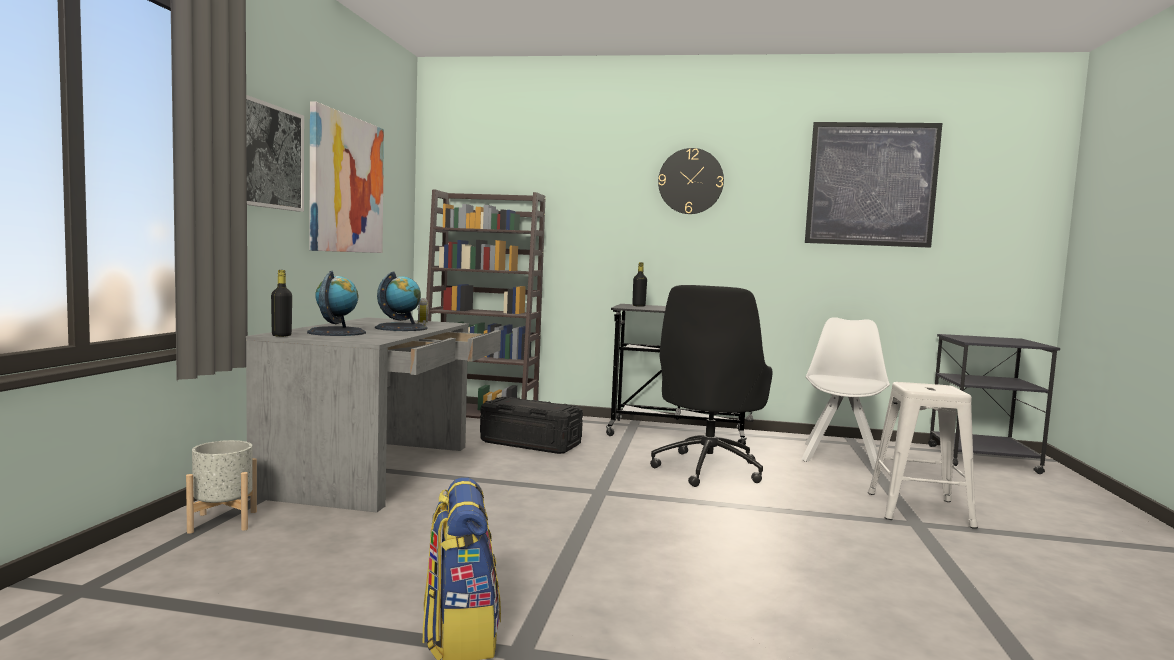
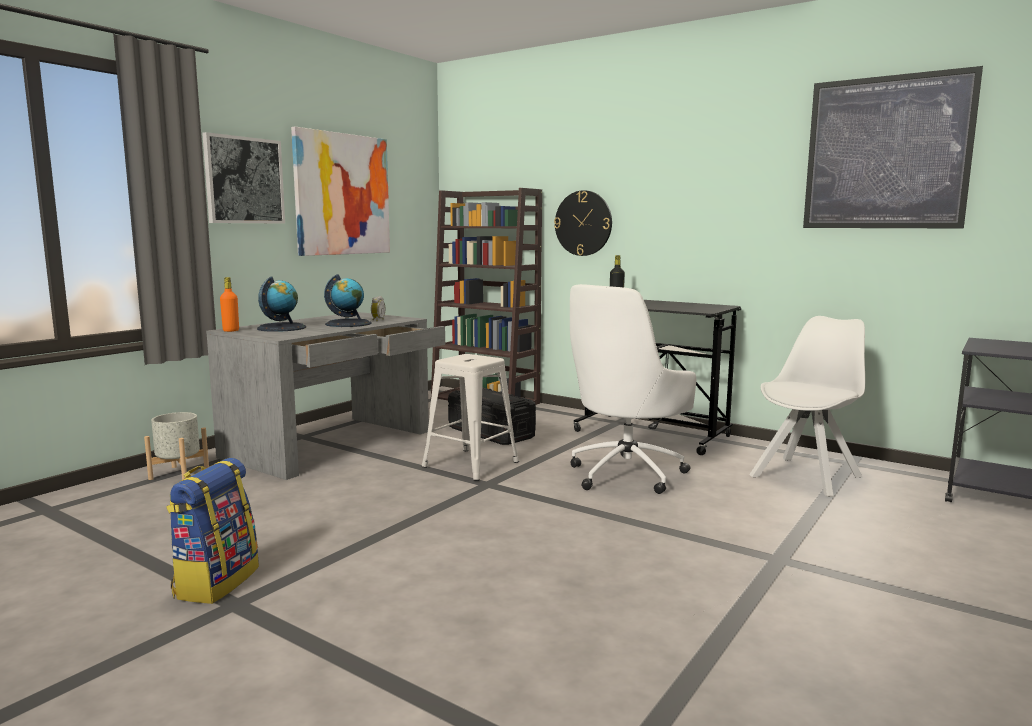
camera: 25 degrees right, 5 degrees up
(281, 335) = (231, 330): black bottle -> orange bottle
(690, 181) = (679, 164): wall clock -> wall clock (583, 223)
(707, 470) = (626, 475): black office chair -> white office chair
(919, 510) = (808, 545): white stool -> white stool (470, 464)

